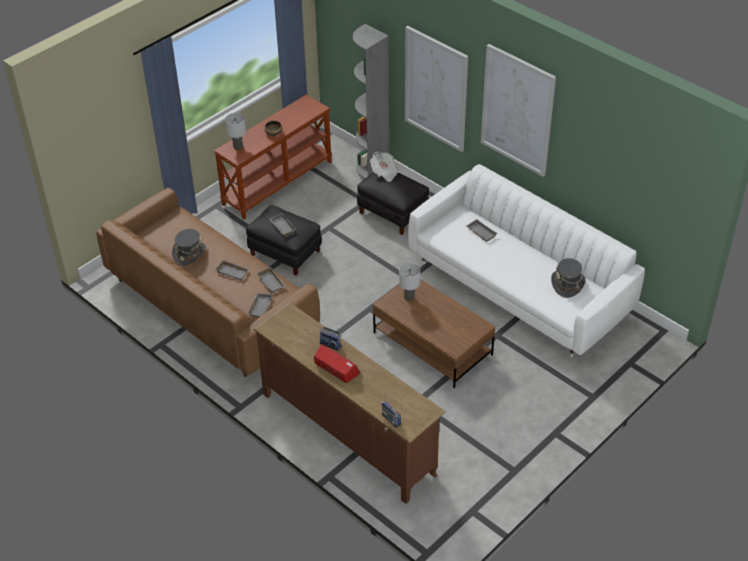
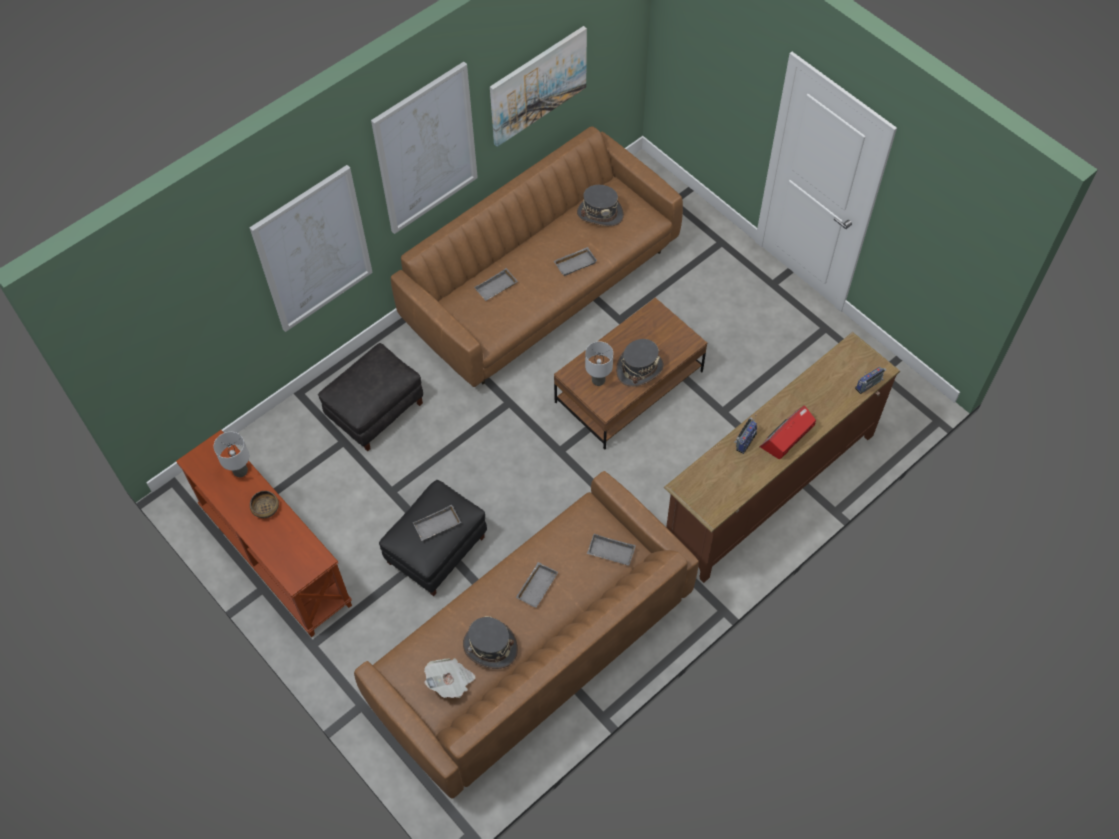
camera: 85 degrees left, 15 degrees up
(238, 147) = (291, 559): white table lamp -> white table lamp (240, 471)
(272, 282) = (563, 536): grey tray -> grey tray (575, 263)
(369, 171) = (277, 432): grey bookcase -> none
(384, 172) = (340, 390): newspaper -> newspaper (450, 682)
(424, 320) = (639, 368): none -> grey hat
(519, 288) = (541, 286): white sofa -> brown sofa
(605, 164) = (538, 85): none -> picture

